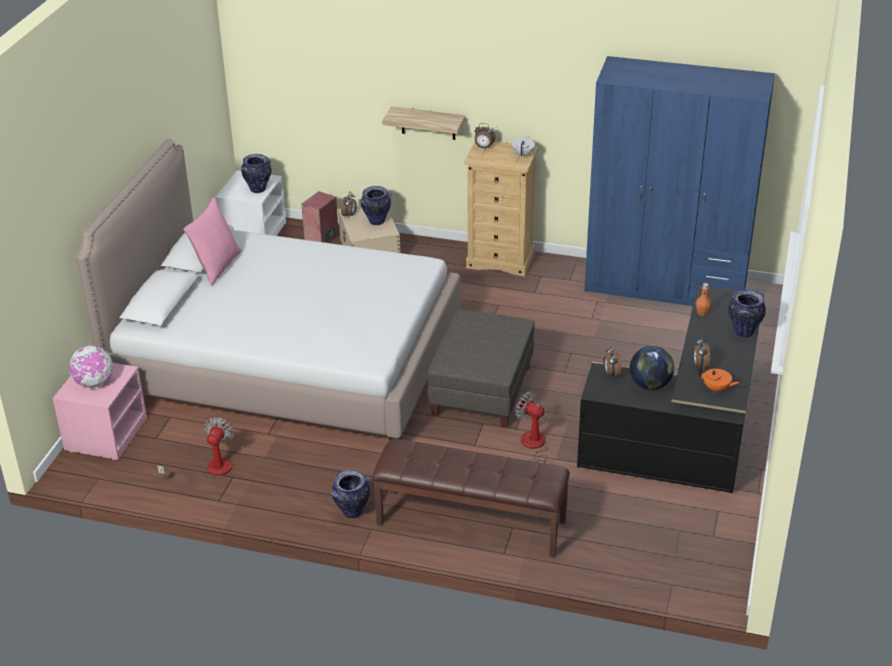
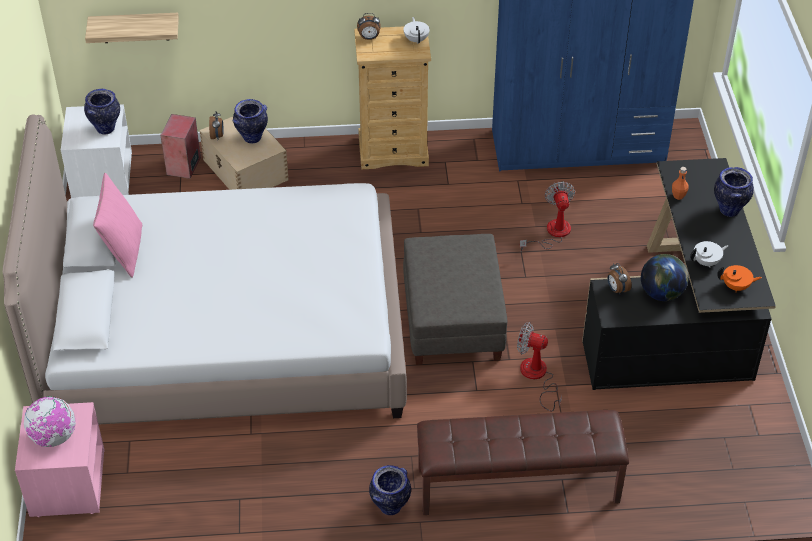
camera: 20 degrees left, 10 degrees up
(210, 470) = (210, 497): fan -> fan (552, 233)
(428, 123) = (296, 19): shelf -> shelf (135, 27)
(699, 366) = (706, 262): alarm clock -> white teapot

